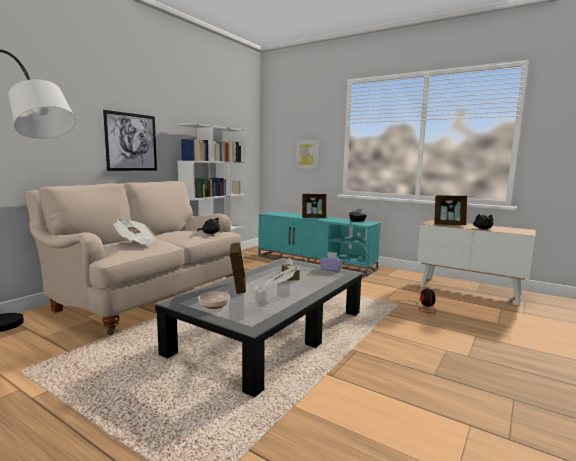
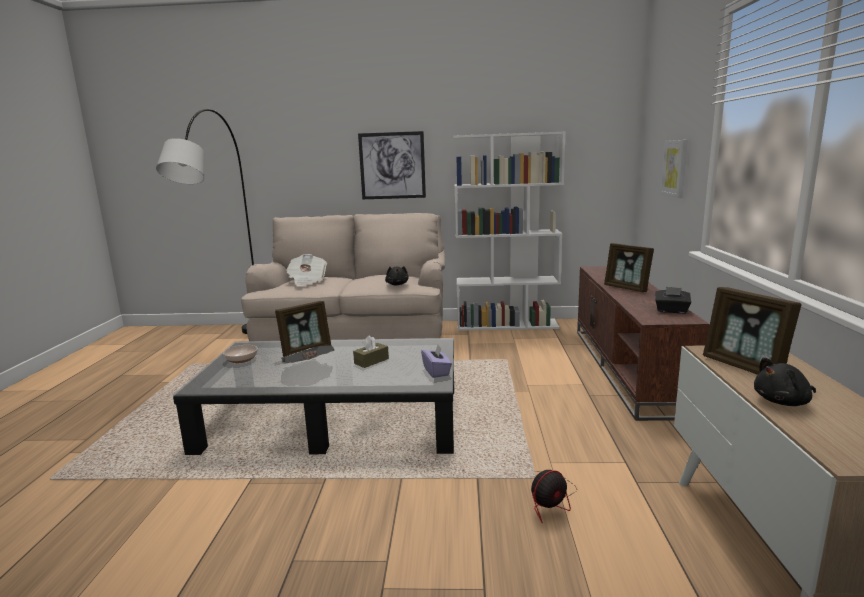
camera: 60 degrees right, 5 degrees up
(315, 262) = (627, 368): turquoise tv stand -> brown tv stand

